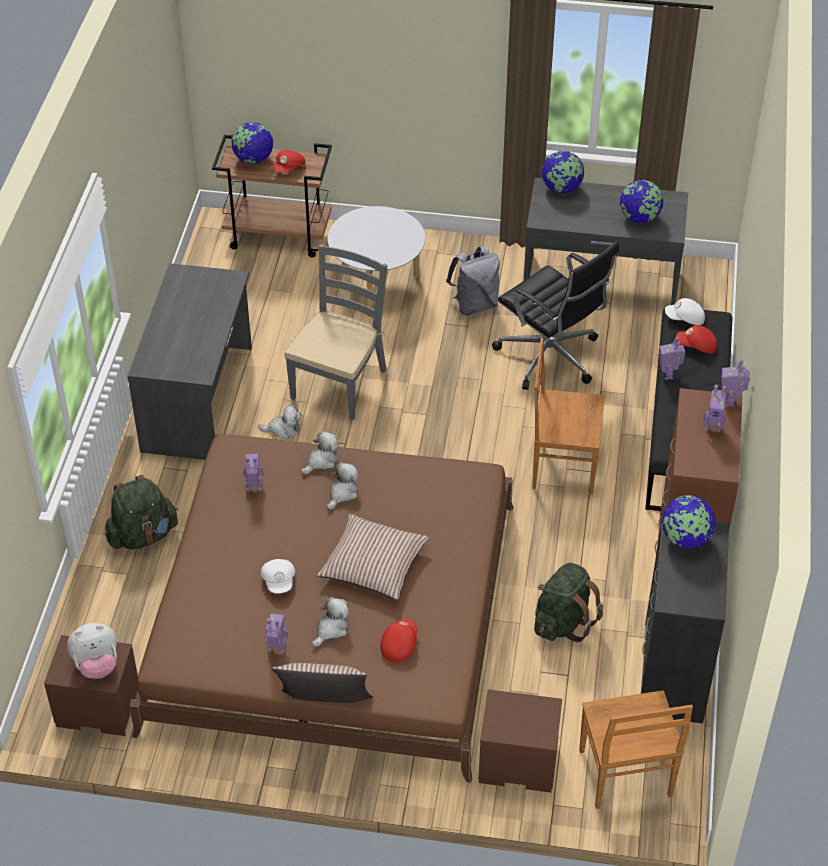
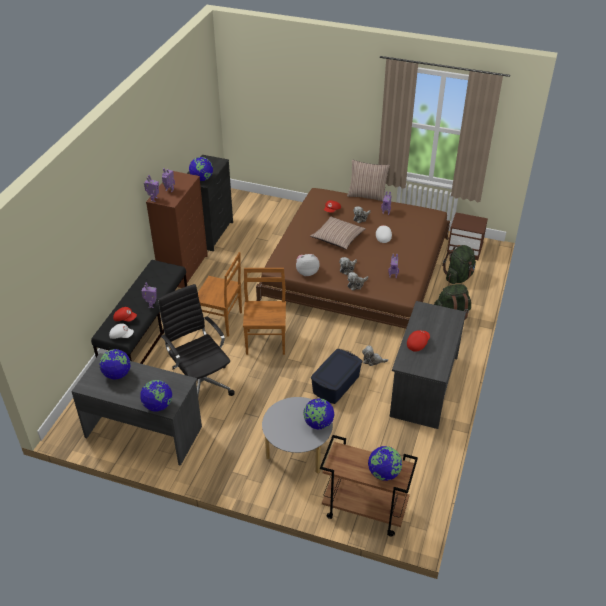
camera: 170 degrees left, 5 degrees down
(97, 665) = (465, 221): plush toy -> plush toy (307, 272)
(289, 168) = (355, 459): red cap -> red cap (417, 343)
(339, 383) = (335, 384): grey chair -> blue storage box
(347, 240) = (318, 423): none -> globe
(475, 304) = (234, 428): grey backpack -> none
(517, 763) = (289, 214): brown nightstand -> none
(563, 622) = (250, 256): green backpack -> green backpack (458, 277)
(625, 776) = (247, 206): brown chair -> brown chair (266, 341)

